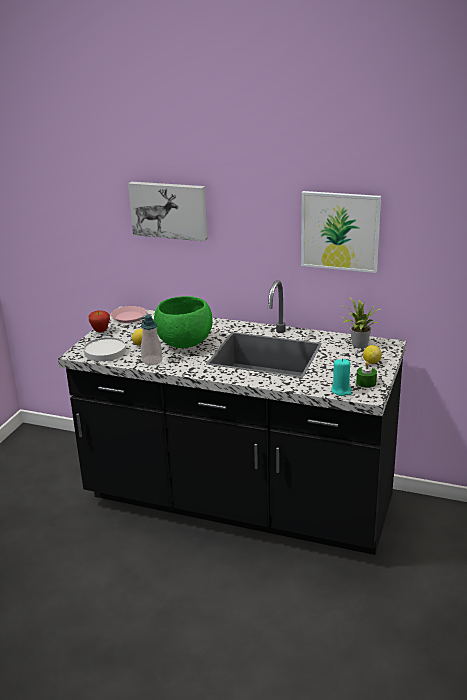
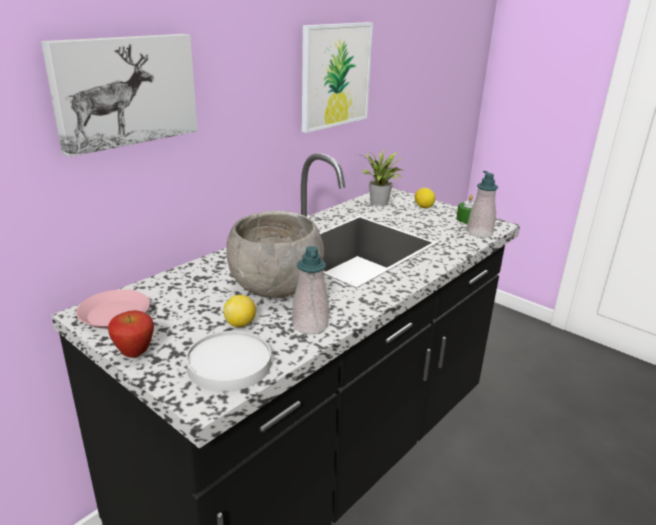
camera: 70 degrees left, 0 degrees up
(184, 343) = (275, 288): green bowl -> grey bowl
(341, 391) = (479, 233): turquoise candle -> soap dispenser

